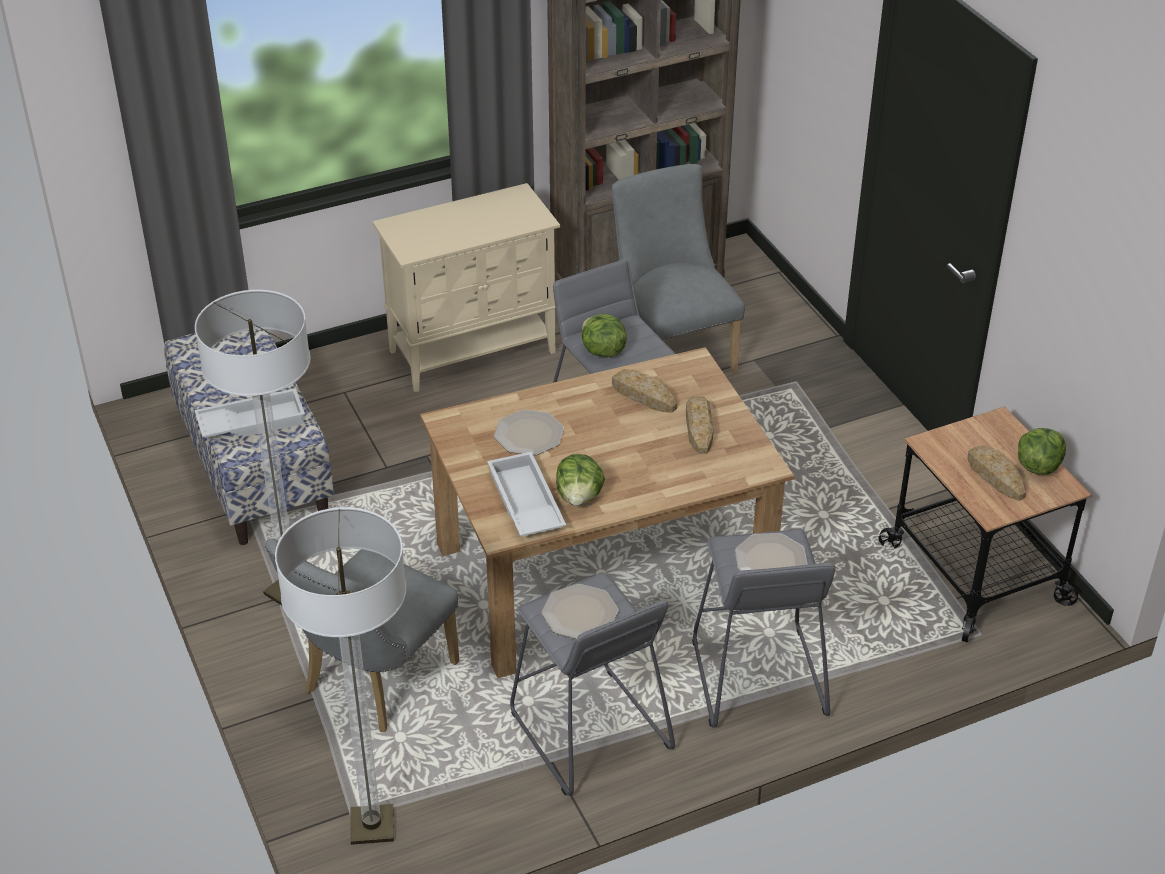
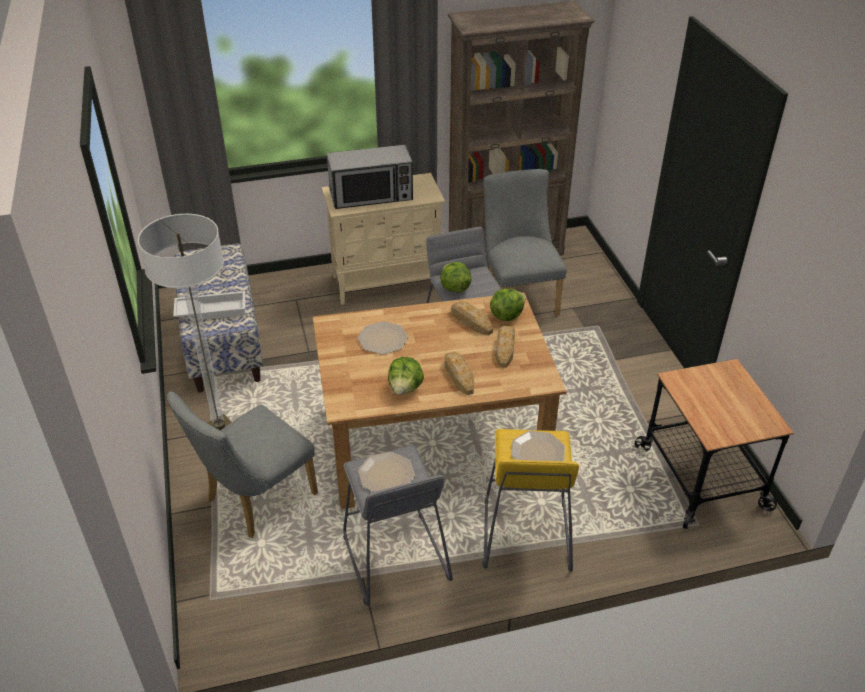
camera: 10 degrees right, 0 degrees up
(372, 826) = (222, 607): floor lamp -> none
(451, 227) = (371, 196): none -> microwave
(524, 503) = (364, 387): white tray -> none
(757, 678) = (526, 535): grey stool -> yellow stool
(995, 477) = (720, 410): bread -> bread (458, 375)
(1038, 466) = (755, 405): lettuce -> lettuce (506, 315)

